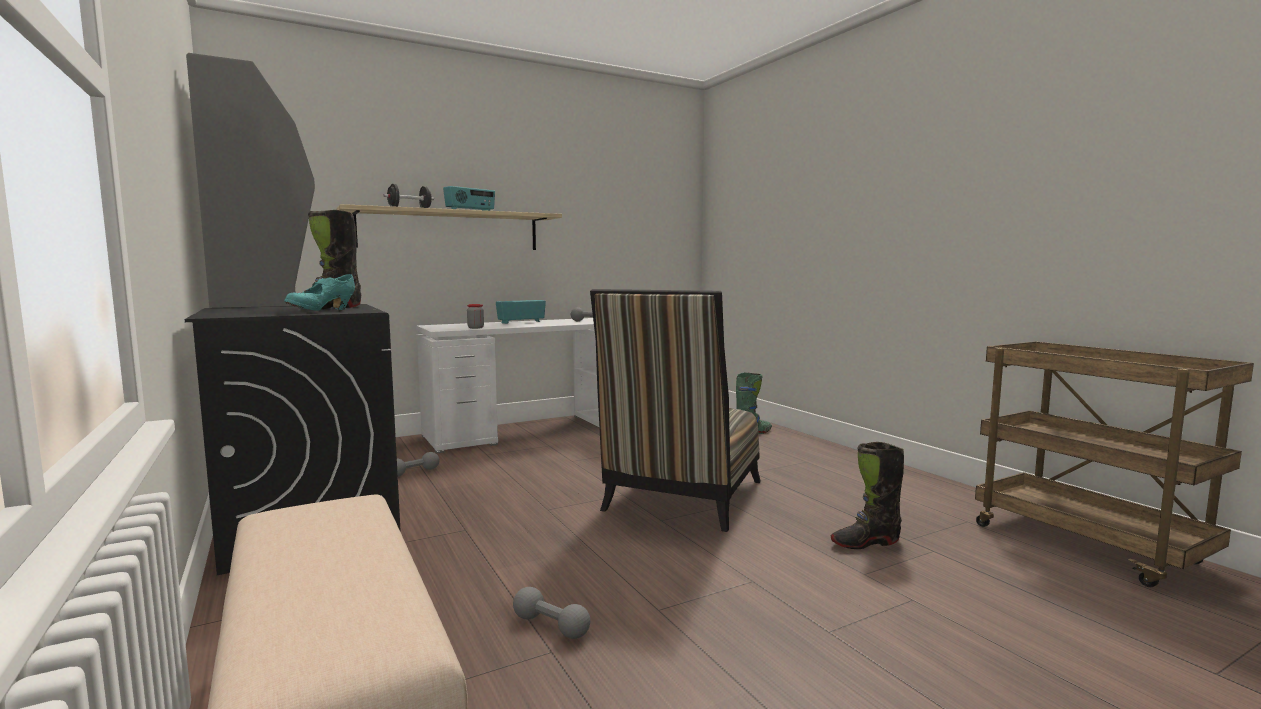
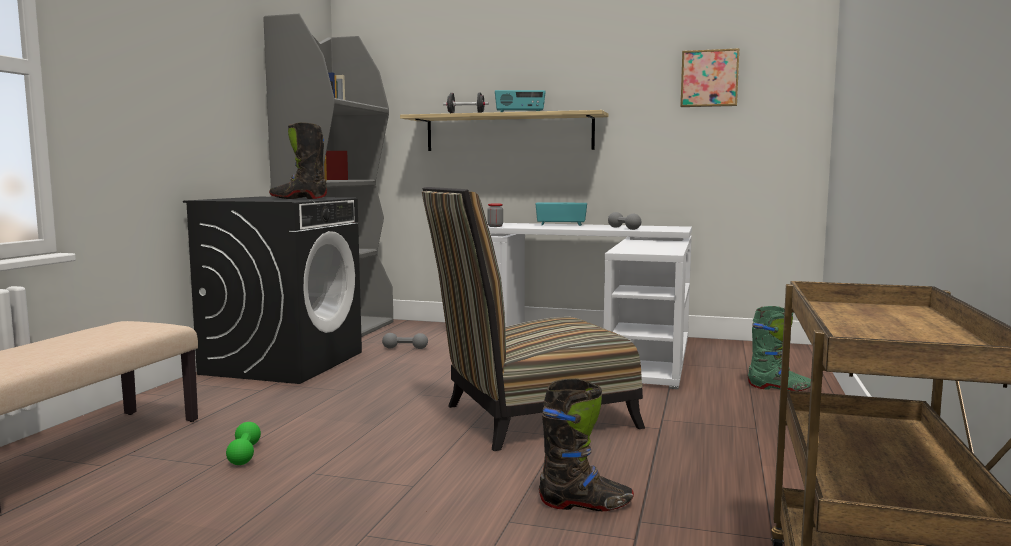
camera: 45 degrees right, 0 degrees up
(322, 311) = (272, 200): turquoise shoe -> none
(551, 626) = (244, 454): grey dumbbell -> green dumbbell
(624, 193) = (709, 78): none -> picture
(865, 543) = (586, 504): black boot -> black boot turned 150 degrees clockwise

